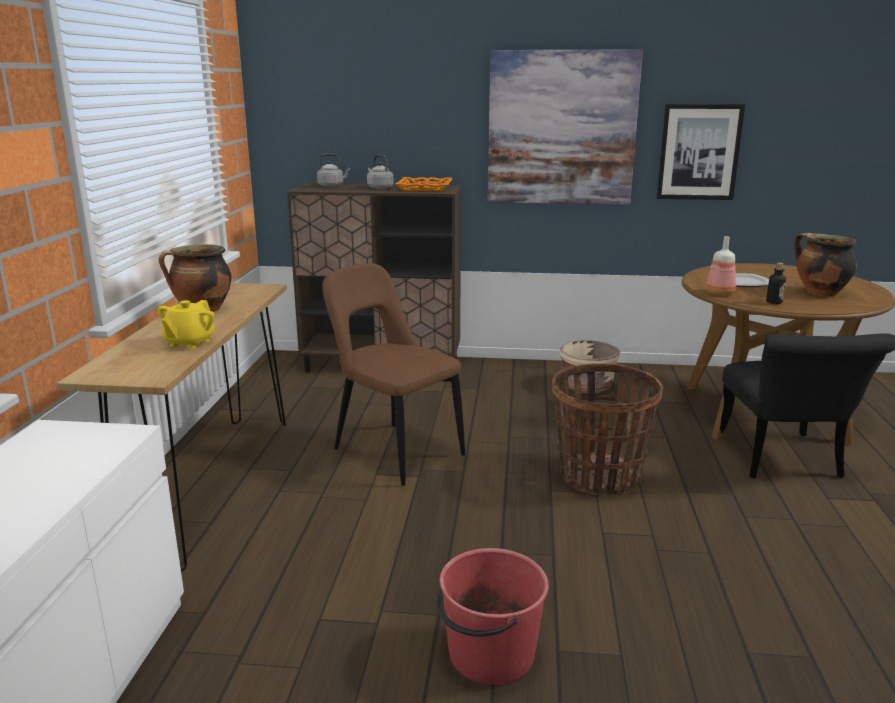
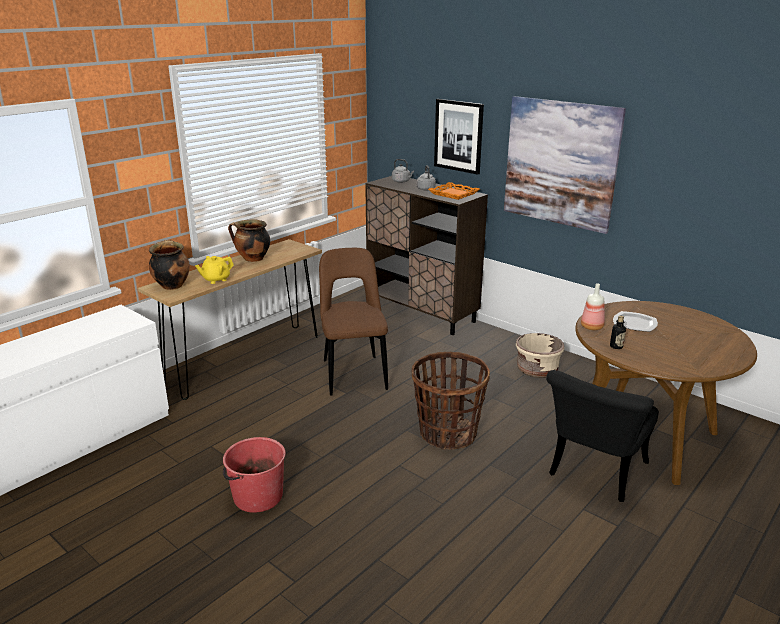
camera: 35 degrees right, 5 degrees up
(699, 152) = (667, 201): picture -> picture (458, 136)
(819, 293) = (676, 349): cooking pot -> cooking pot (171, 285)

